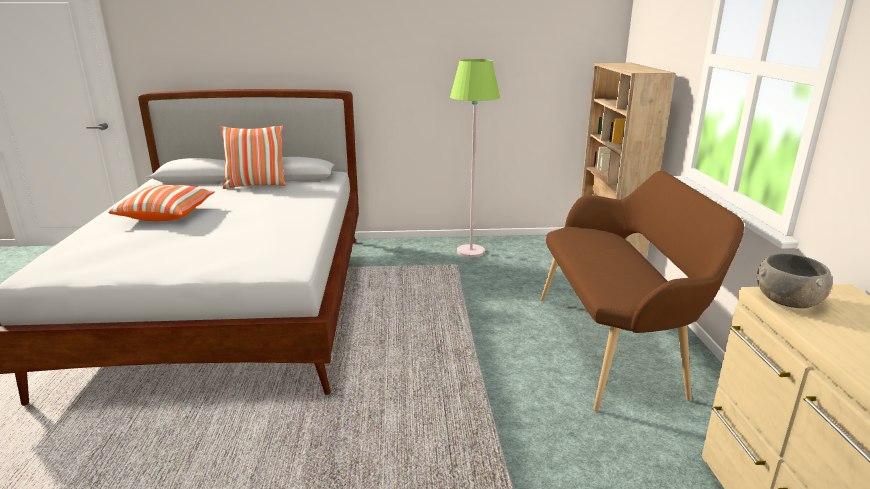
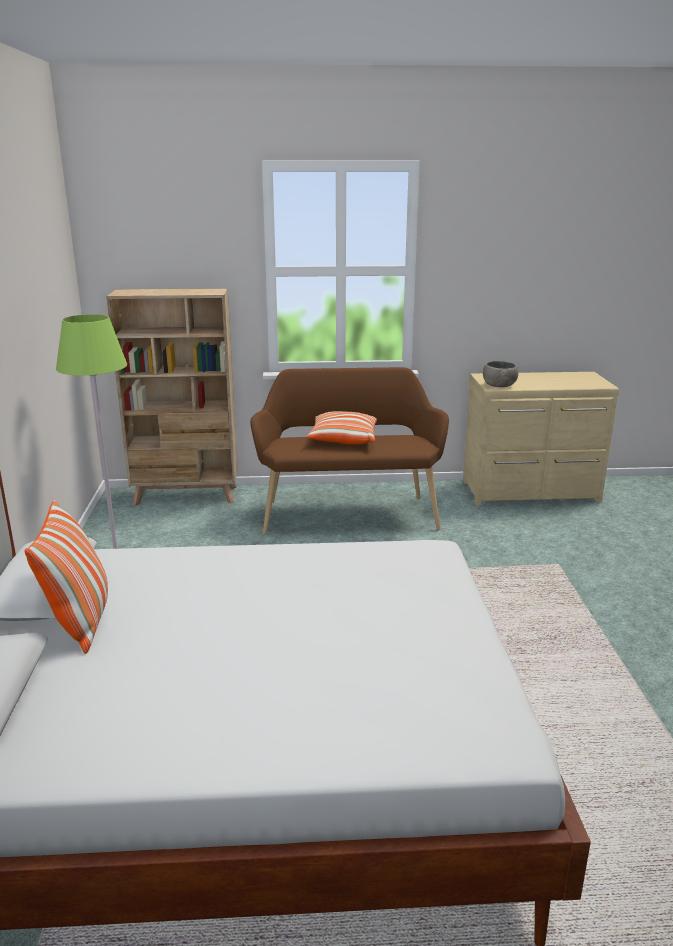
camera: 90 degrees left, 0 degrees up
(167, 214) = (241, 680): pillow -> pillow (343, 440)

